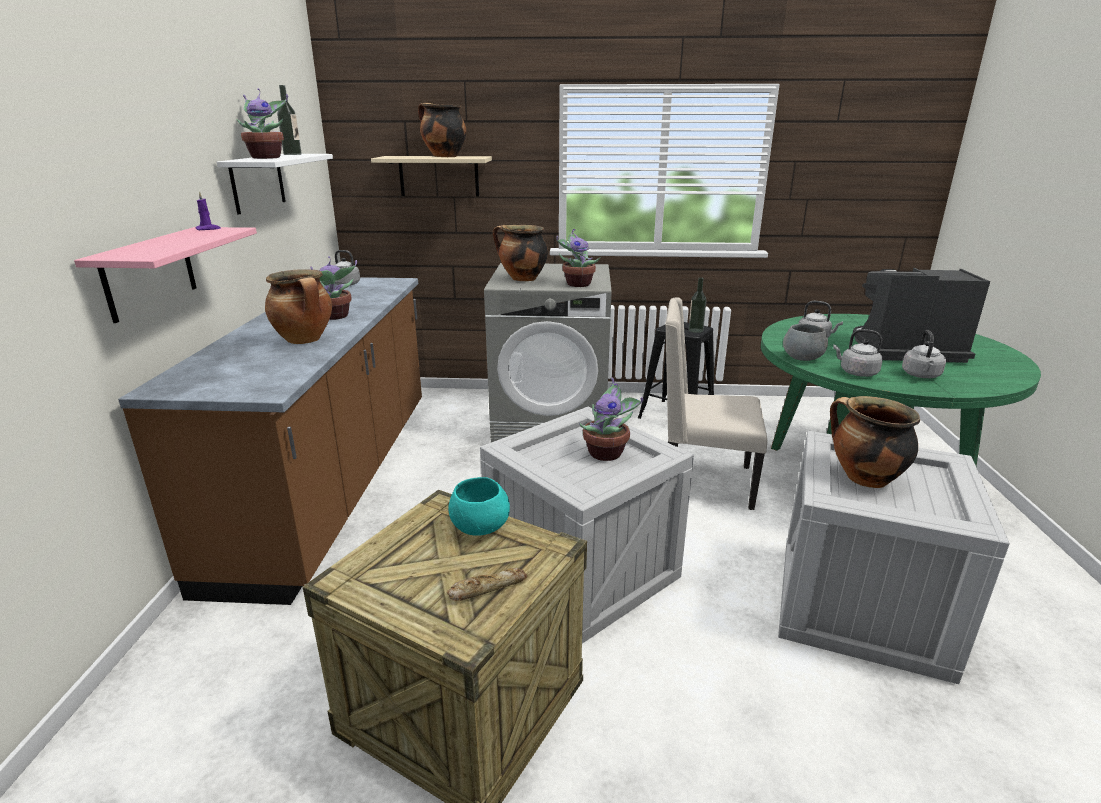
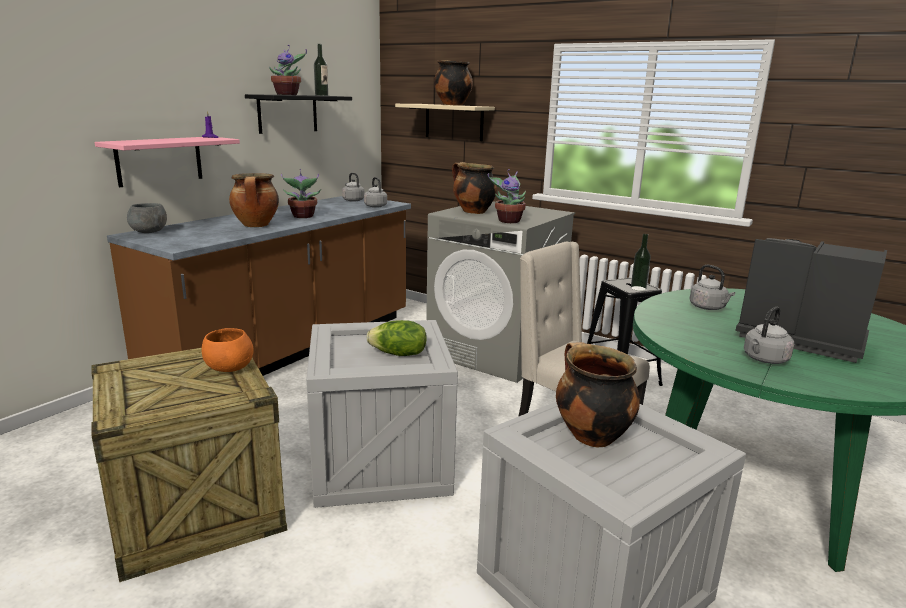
camera: 30 degrees right, 5 degrees down
(258, 182) = (288, 113): white shelf -> black shelf
(479, 527) = (229, 368): turquoise bowl -> orange bowl
(487, 588) = (173, 399): bread -> none
(607, 453) = (398, 354): potted plant -> lettuce
(803, 358) = (657, 319): grey bowl -> grey bowl (149, 232)
(856, 372) = (690, 341): grey kettle -> grey kettle (375, 206)

